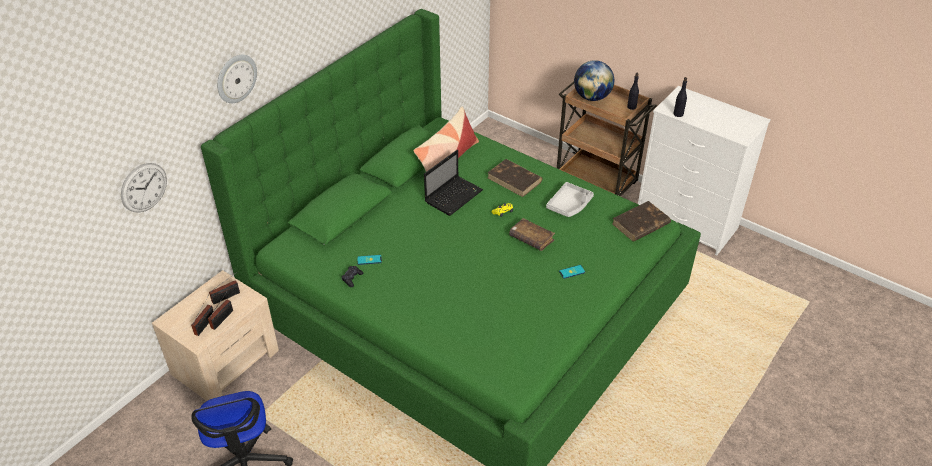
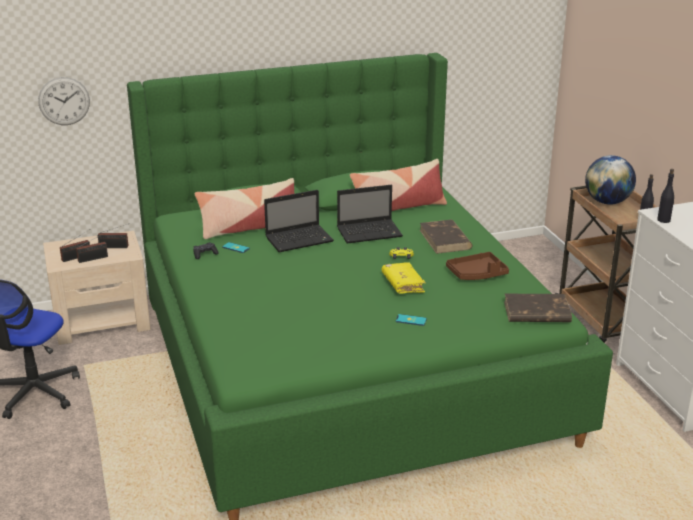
camera: 35 degrees right, 15 degrees down
(236, 78) = (186, 36): wall clock -> none
(356, 233) = (249, 228): none -> pillow
(410, 227) = (300, 239): none -> laptop
(531, 239) = (403, 284): brown book -> yellow book
(569, 205) = (477, 274): grey tray -> brown tray

